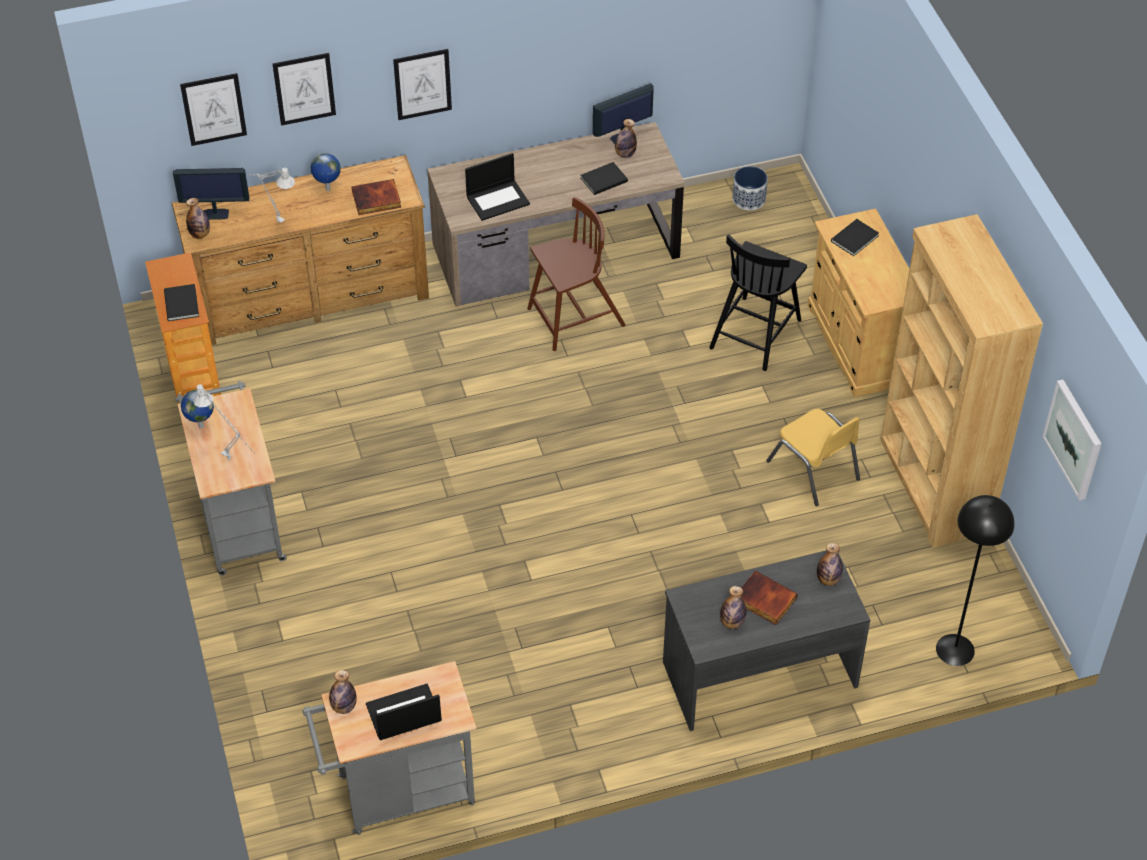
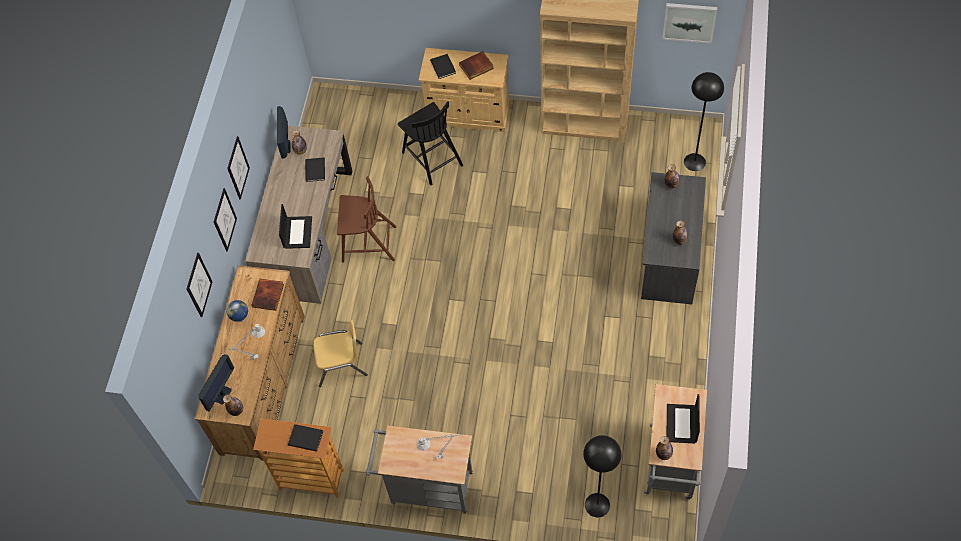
camera: 60 degrees left, 10 degrees up
(200, 426) = (404, 465): globe -> none
(213, 109) = (181, 346): picture -> picture (238, 168)
(297, 723) = (597, 505): none -> black floor lamp
(574, 318) = (367, 244): brown chair -> brown chair turned 90 degrees clockwise
(749, 199) = (327, 118): planter -> none
(764, 600) = (671, 219): book -> book (476, 67)
(813, 470) = (546, 173): yellow chair -> yellow chair (341, 364)

